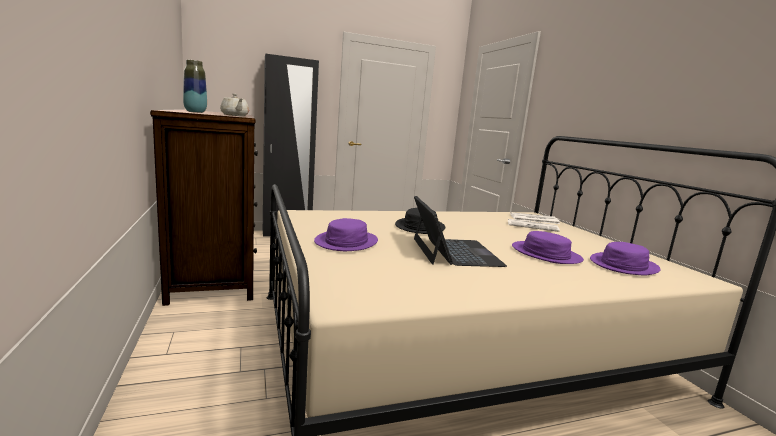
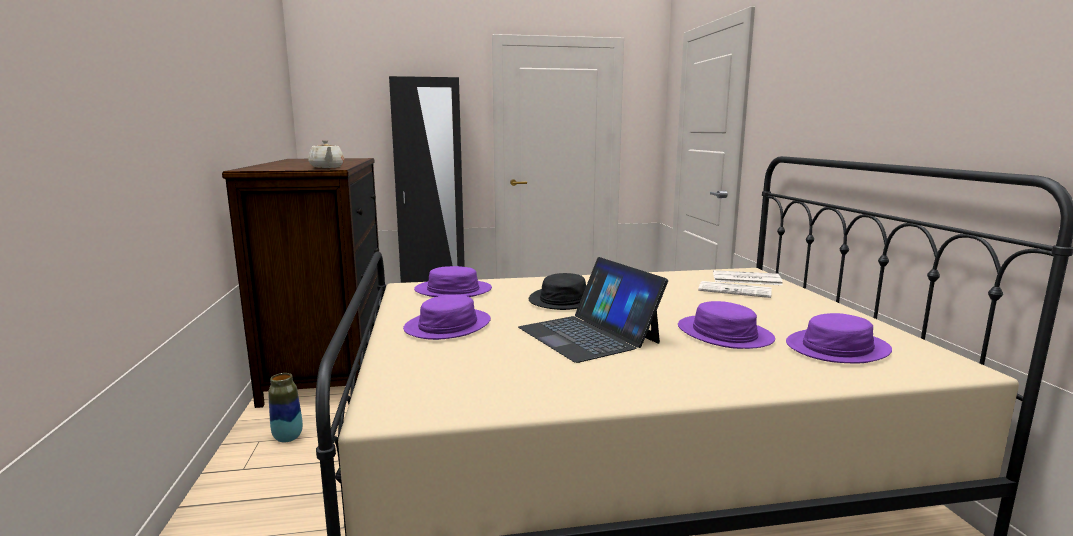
camera: 10 degrees right, 0 degrees up
(195, 112) = (282, 167): vase -> vase (288, 438)
(333, 217) = (453, 290): none -> purple hat
(454, 251) = (588, 335): laptop -> laptop turned 150 degrees clockwise

